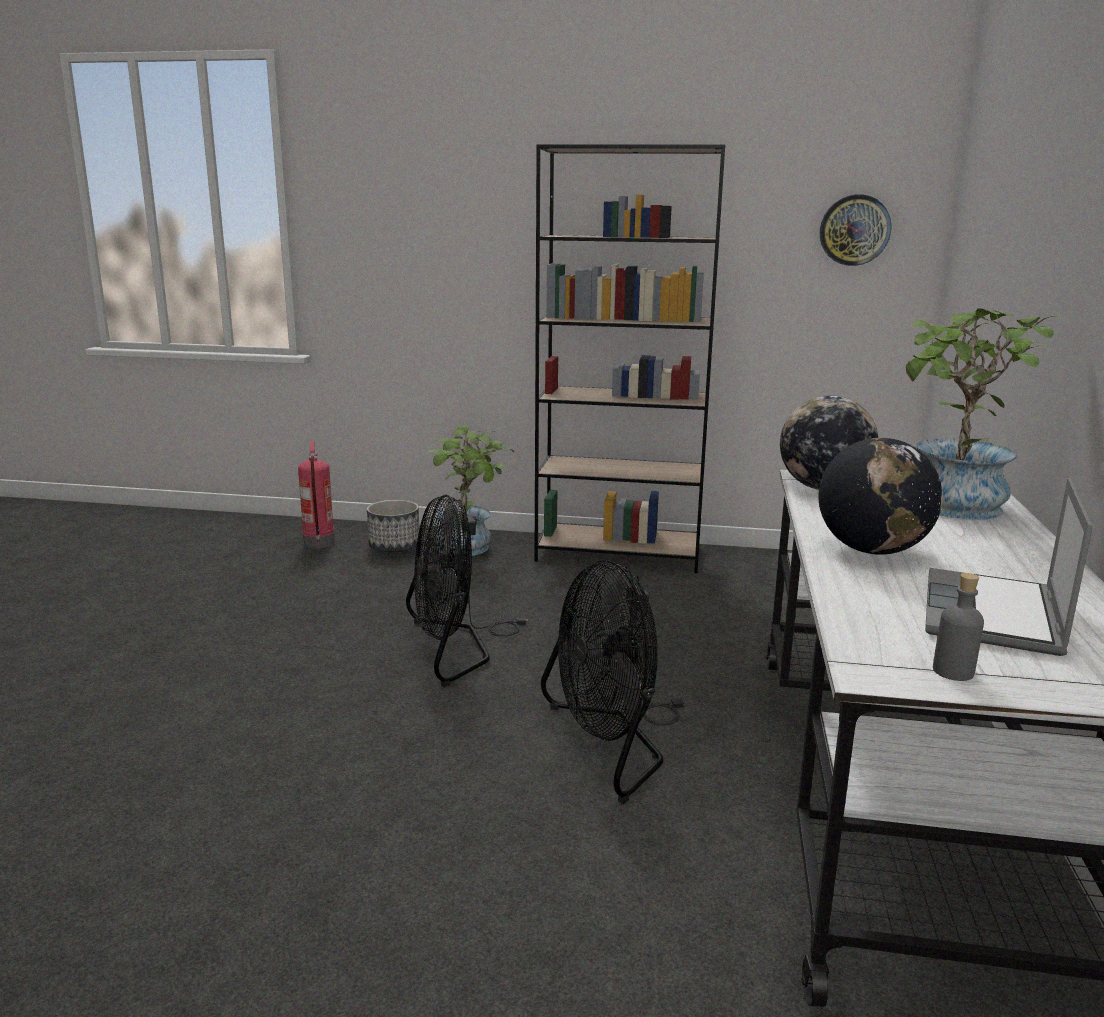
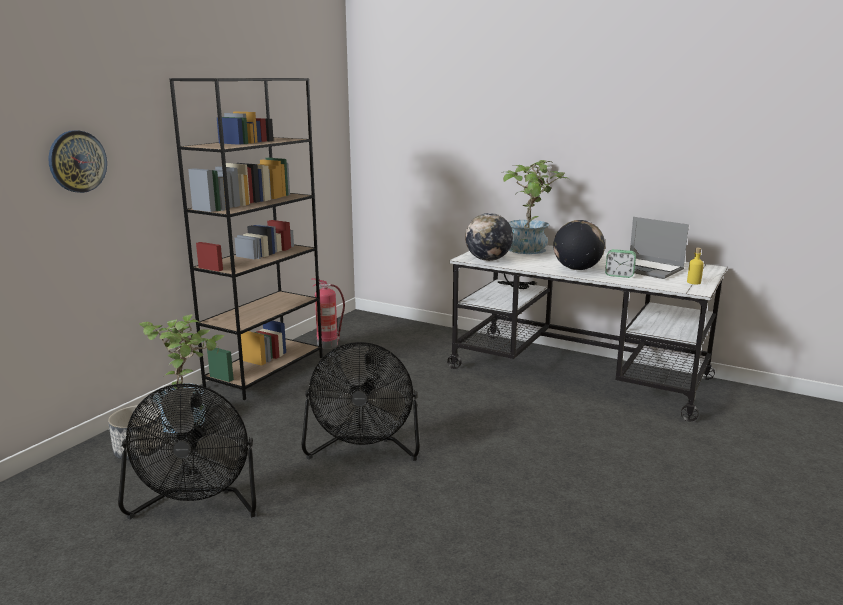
camera: 70 degrees left, 0 degrees up
(319, 543) = (76, 488): fire extinguisher -> fire extinguisher (328, 344)
(615, 740) = (504, 420): black fan -> black fan (194, 502)
(854, 230) = (318, 125): wall clock -> wall clock (77, 161)
(884, 588) = (619, 275): none -> alarm clock
(953, 671) = (693, 282): grey bottle -> yellow bottle

